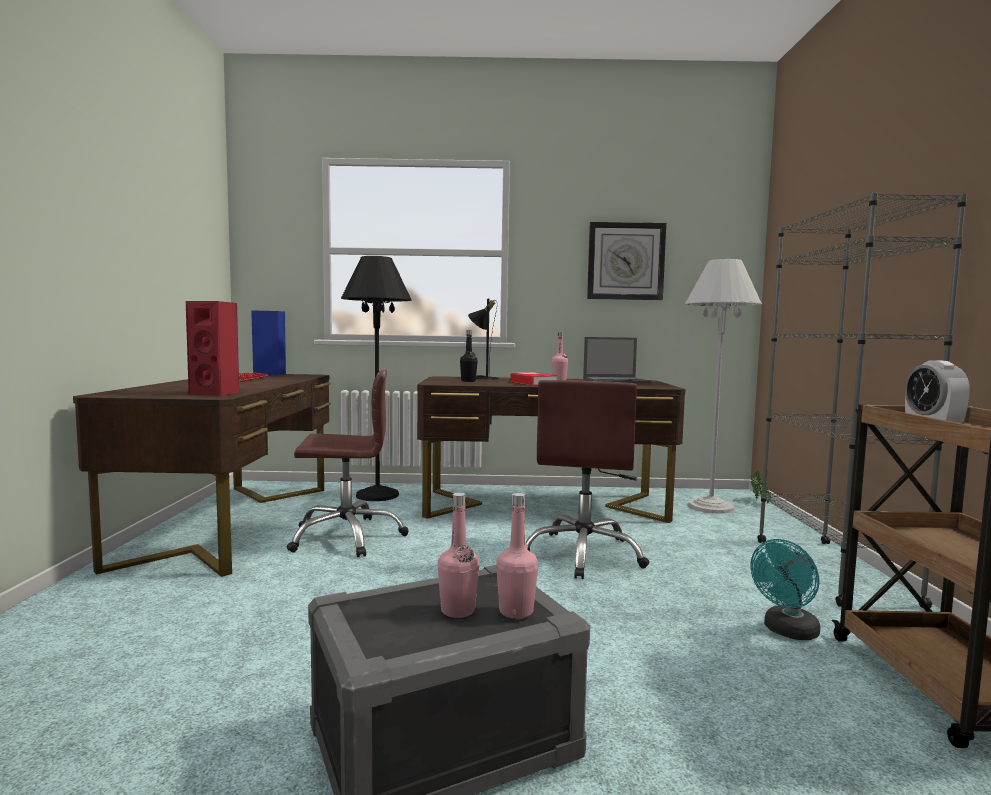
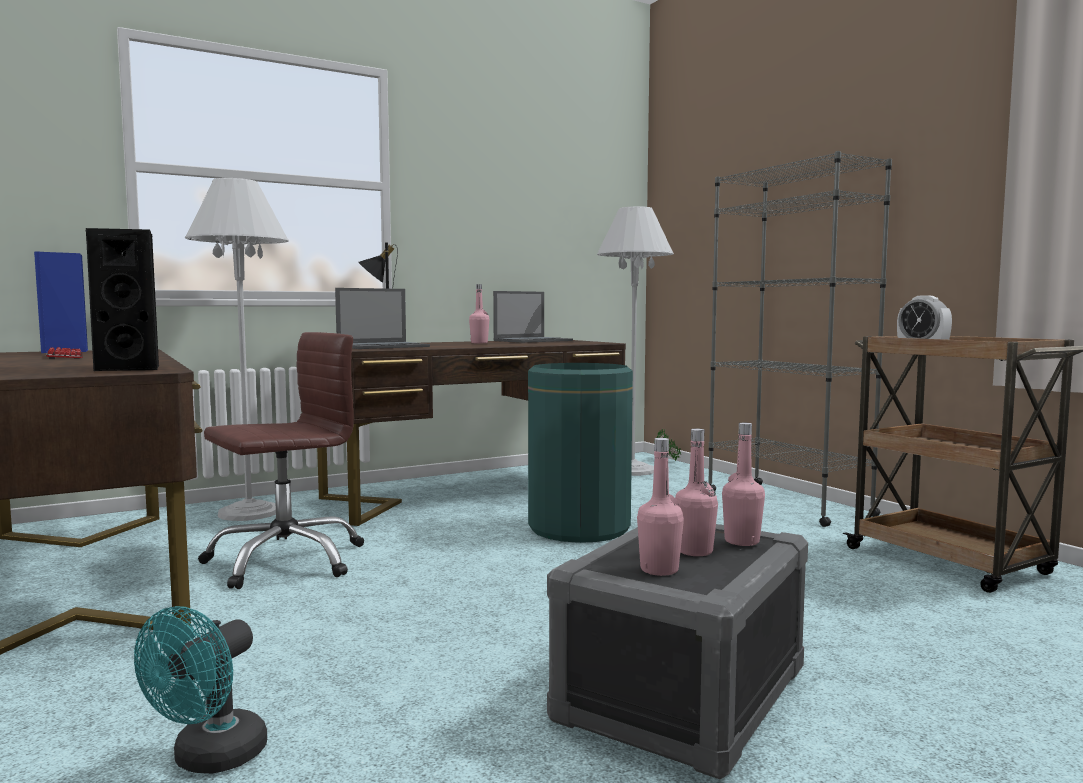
camera: 30 degrees left, 0 degrees up
(217, 393) = (133, 368): red speaker -> black speaker
(377, 495) = (249, 512): black floor lamp -> white floor lamp
(390, 621) = (659, 570): none -> pink bottle
(468, 381) = (384, 346): black bottle -> laptop
(533, 383) = (466, 345): book -> none
(584, 554) = (579, 528): brown office chair -> green trash can
(625, 261) = (520, 204): wall clock -> none
(787, 631) = (814, 551): turquoise fan -> turquoise fan (210, 759)

